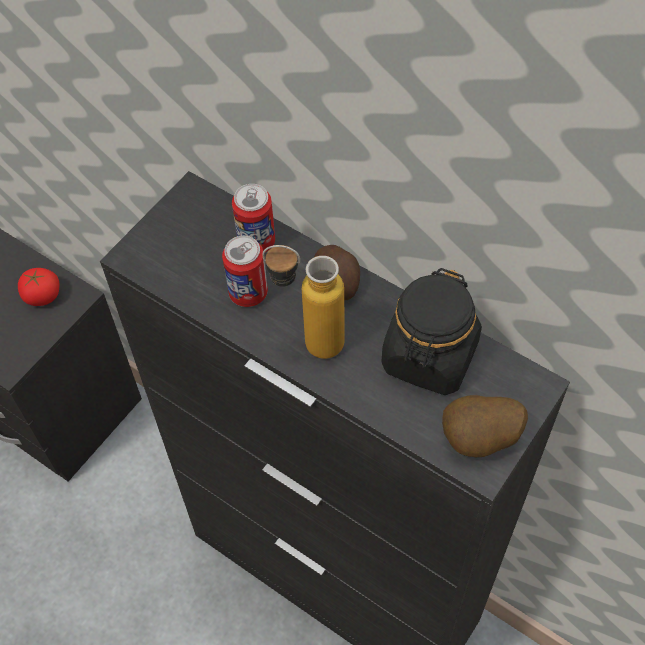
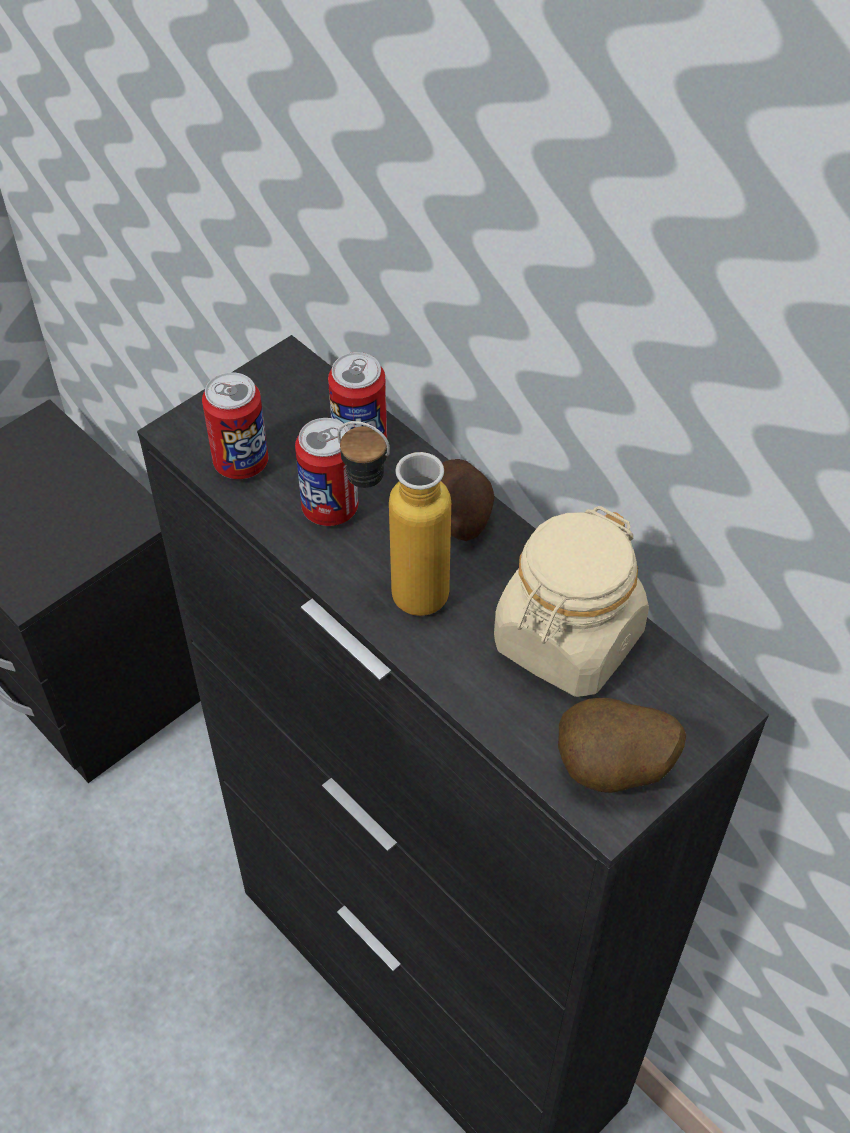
camera: 10 degrees right, 5 degrees down
(43, 296) = (96, 509): tomato -> none
(178, 271) = (241, 463): none -> can
(429, 357) = (567, 641): black jar -> beige jar

